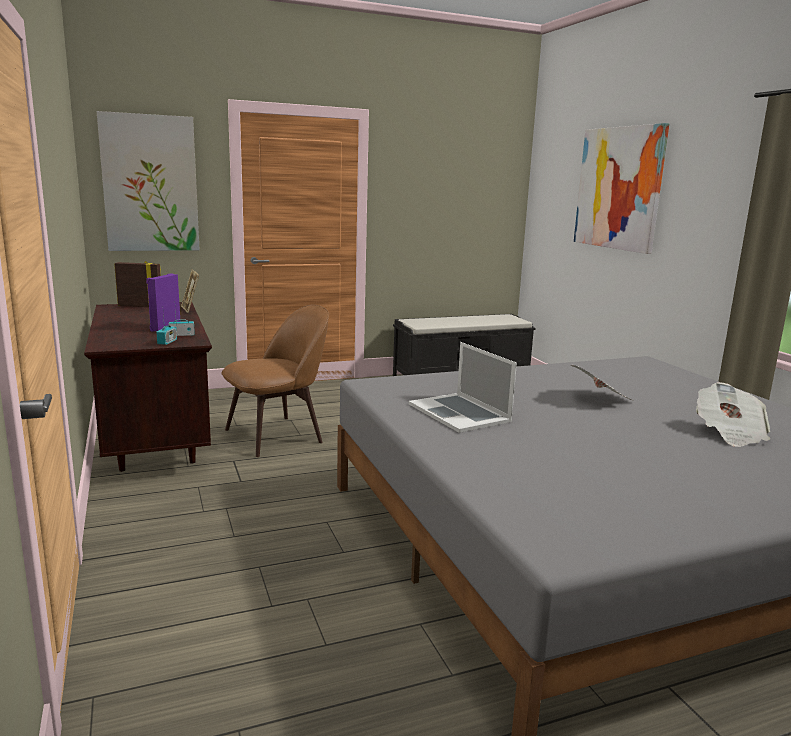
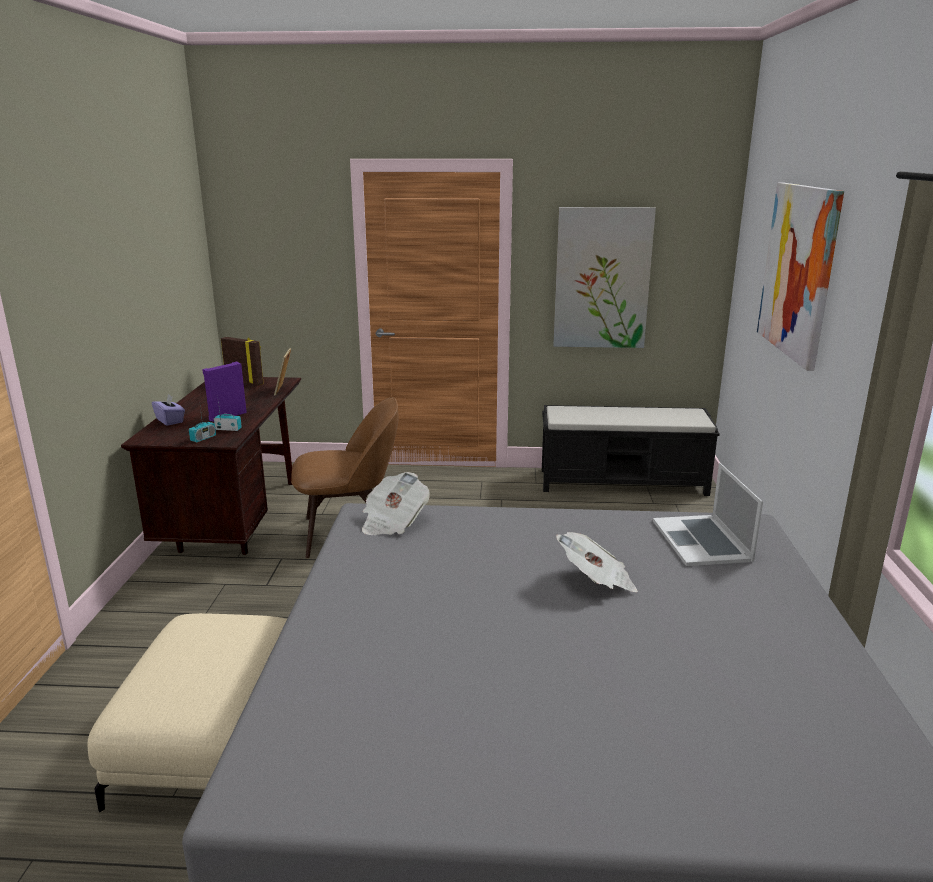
camera: 25 degrees right, 5 degrees up
(109, 334) = (170, 420): none -> purple tissue box
(150, 184) = (273, 252): picture -> picture (602, 278)
(322, 600) = (213, 745): none -> beige ottoman
(459, 413) = (402, 573): laptop -> laptop (702, 540)
(729, 433) = (694, 674): newspaper -> newspaper (393, 522)

